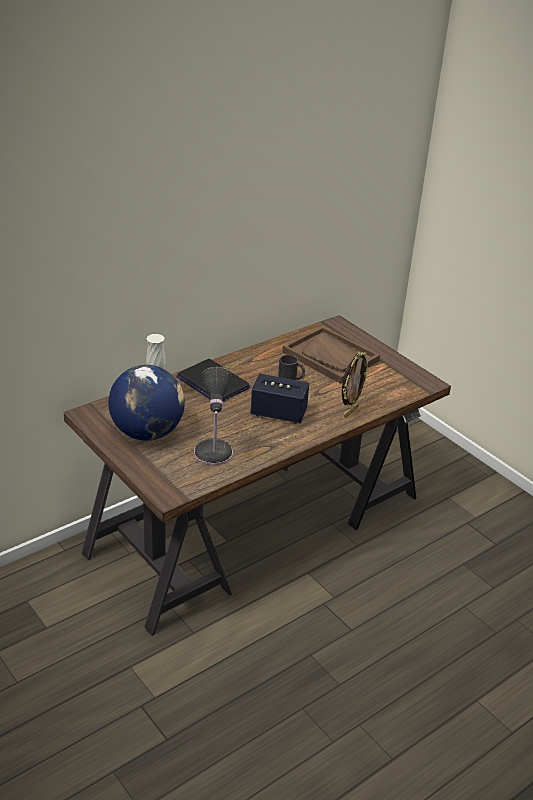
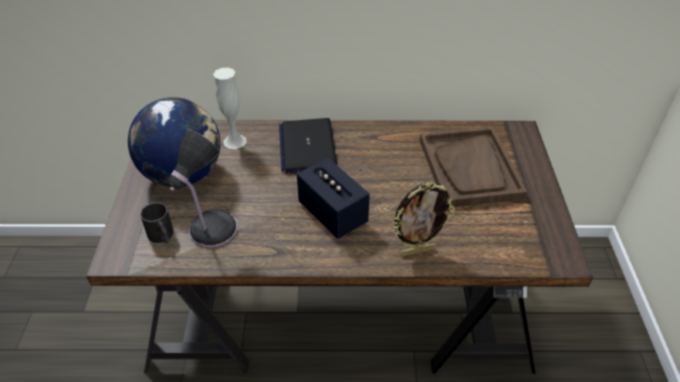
camera: 40 degrees right, 10 degrees up
(291, 379) = (393, 177): black mug -> black mug (162, 236)

